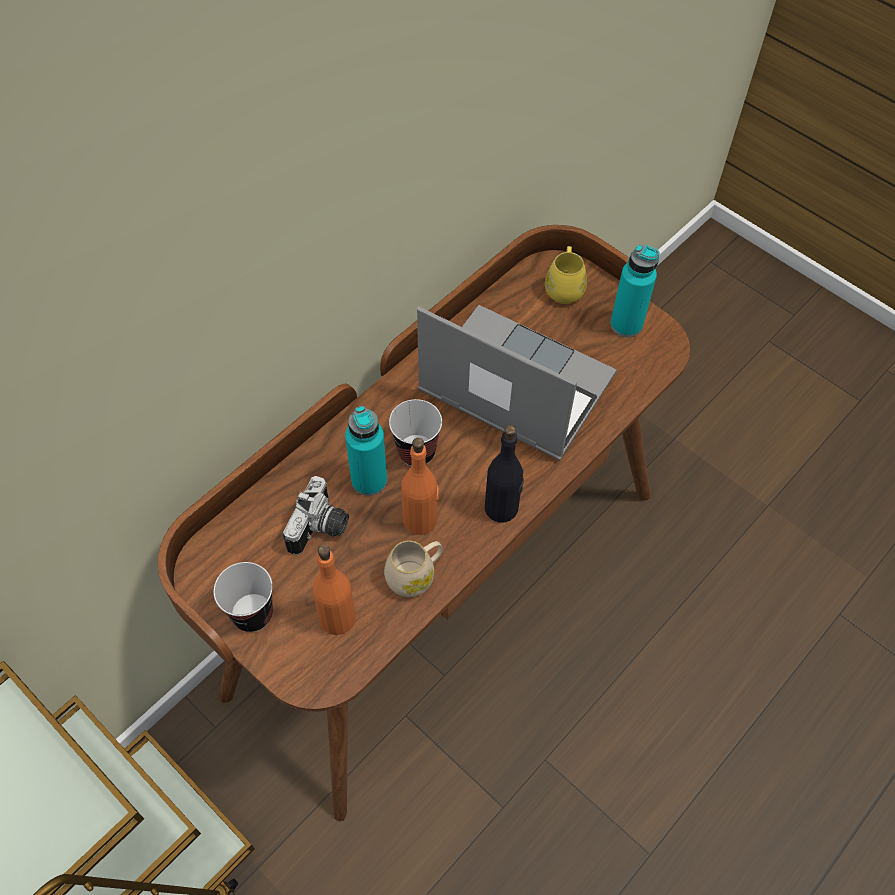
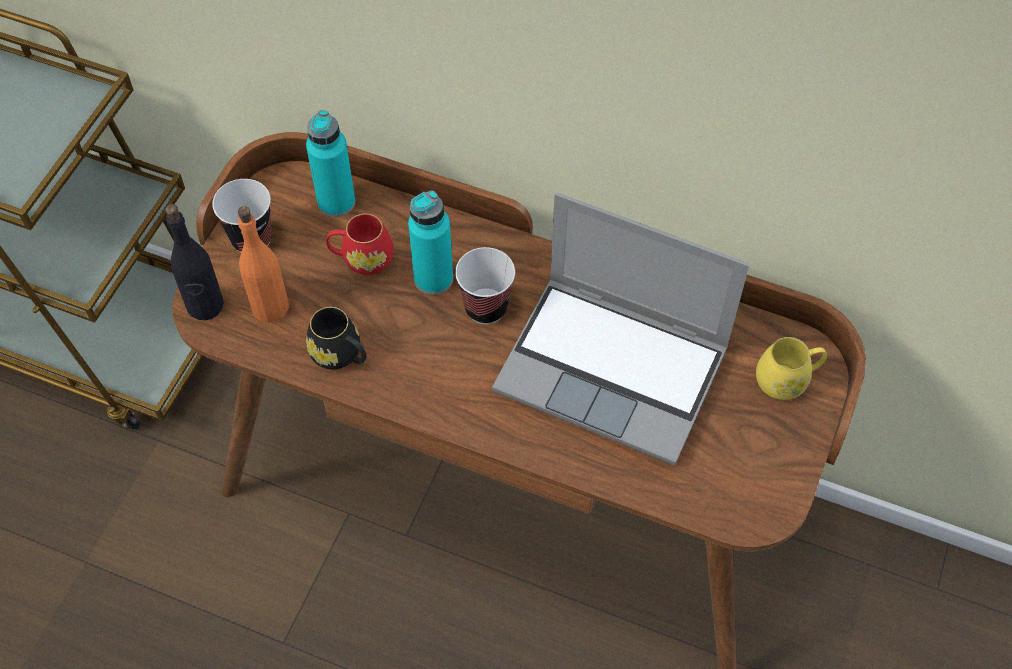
camera: 70 degrees right, 0 degrees up
(321, 529) = (362, 259): camera -> red mug
(415, 575) = (341, 355): beige mug -> black mug
(420, 520) = (406, 339): orange bottle -> none
(502, 508) = (450, 408): black bottle -> black bottle (205, 306)
(512, 386) = (615, 369): laptop -> laptop turned 105 degrees clockwise
(626, 324) = (766, 462): turquoise bottle -> turquoise bottle (336, 202)

